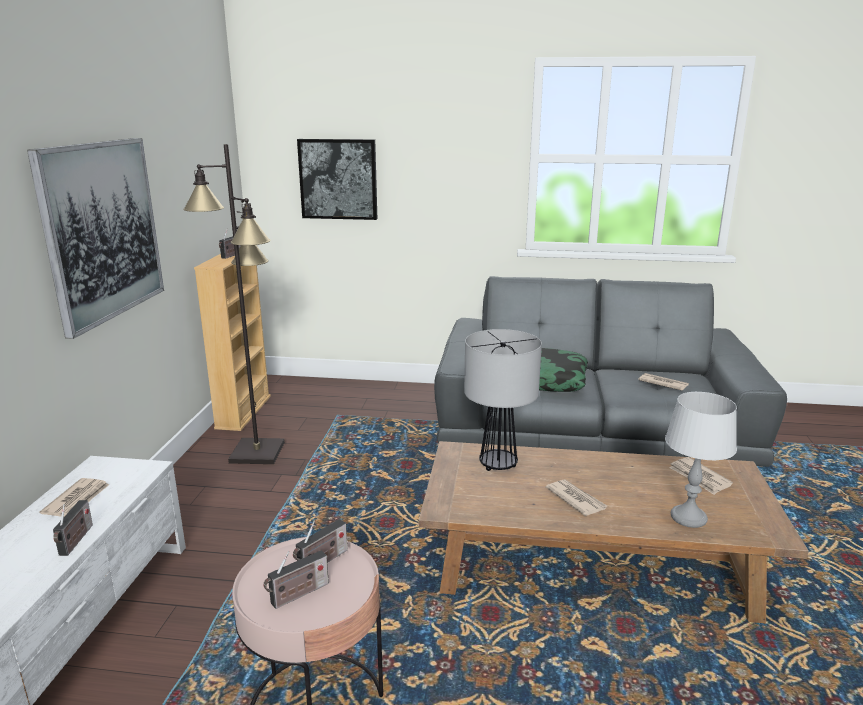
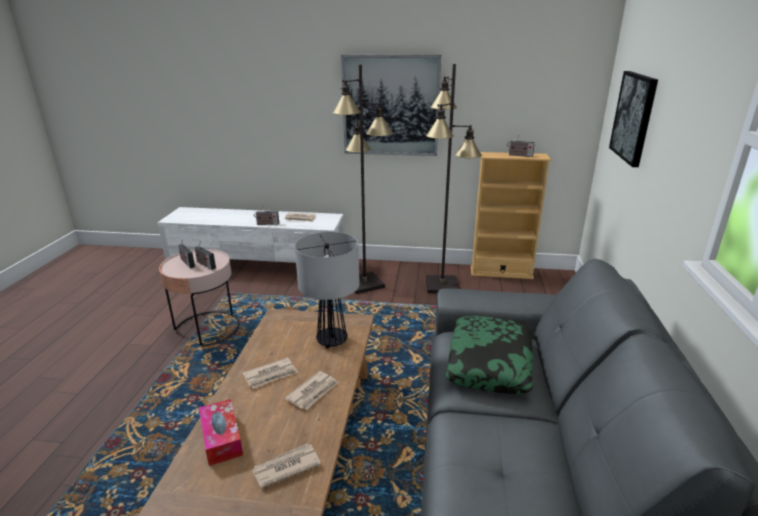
camera: 90 degrees right, 5 degrees up
(218, 517) = (364, 283): none -> black floor lamp
(662, 383) = (508, 473): newspaper -> newspaper (313, 392)
(688, 518) = (221, 438): grey table lamp -> tissue box

